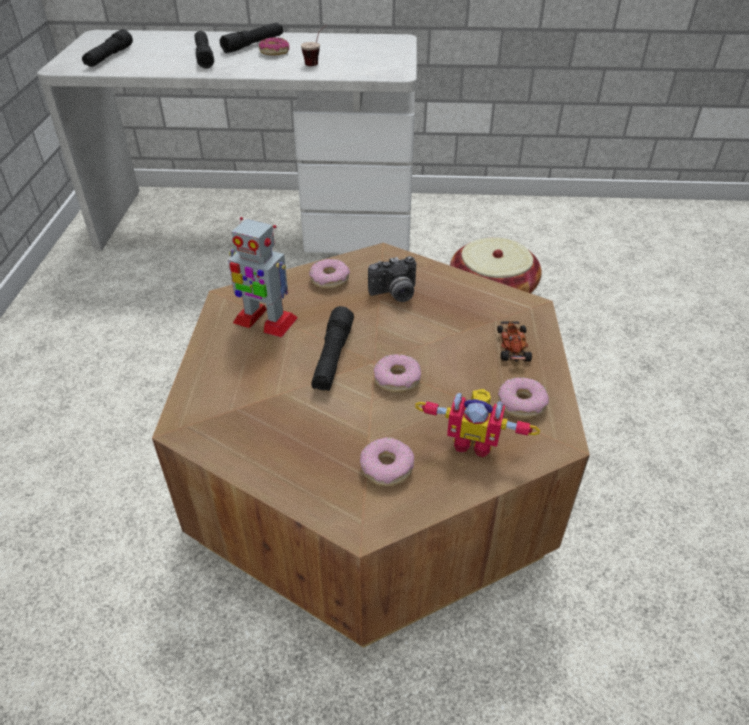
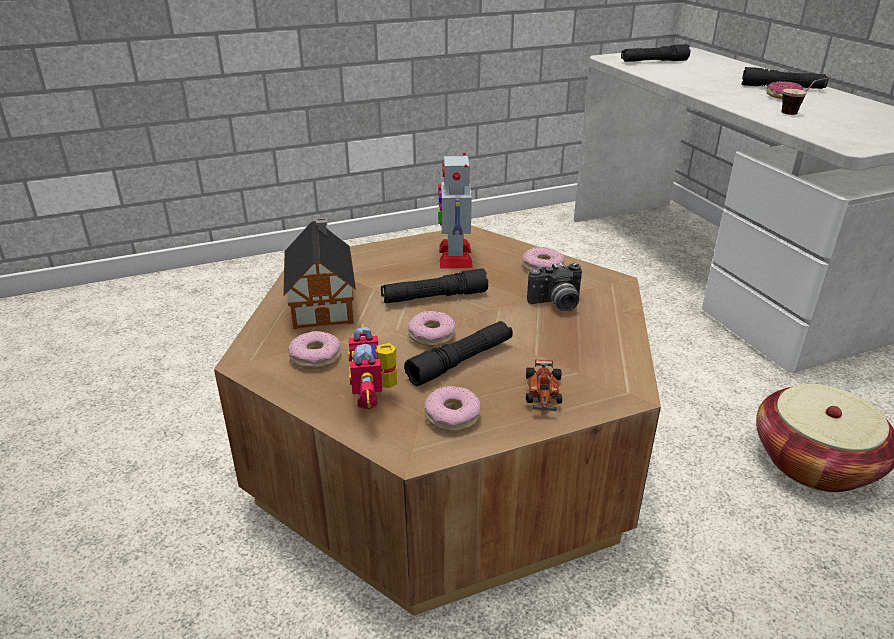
camera: 65 degrees right, 10 degrees down
(204, 56) = (718, 81): black flashlight -> black flashlight (461, 361)
(281, 436) = (323, 301): none -> toy house
(395, 294) = (556, 304): camera -> camera turned 60 degrees counterclockwise
(513, 347) = (542, 393): toy car -> toy car turned 120 degrees clockwise

